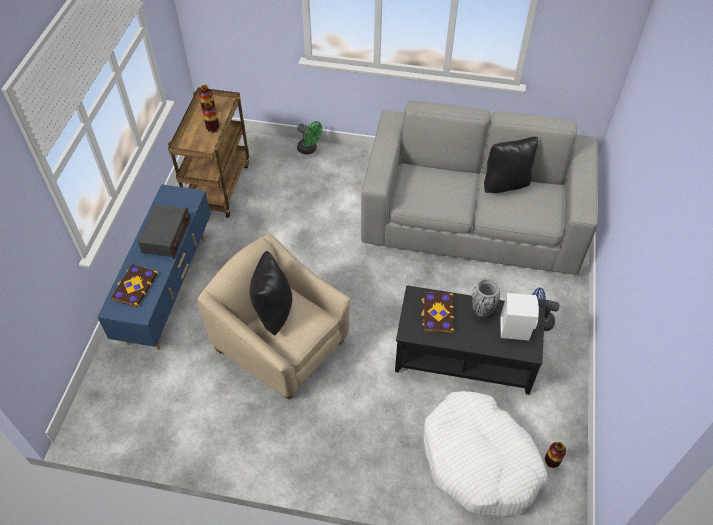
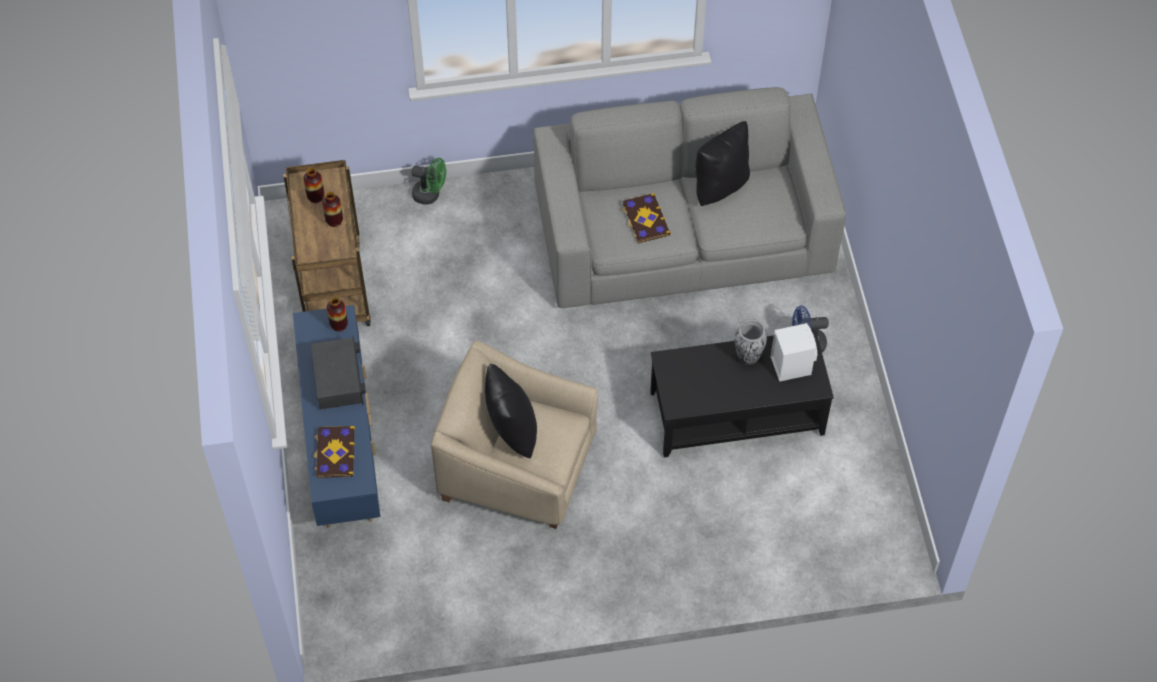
camera: 20 degrees left, 5 degrees up
(437, 313) = (699, 374): book -> book (645, 219)
(479, 460) = (795, 525): white dog bed -> none
(551, 461) = (872, 500): vase -> vase (339, 325)

